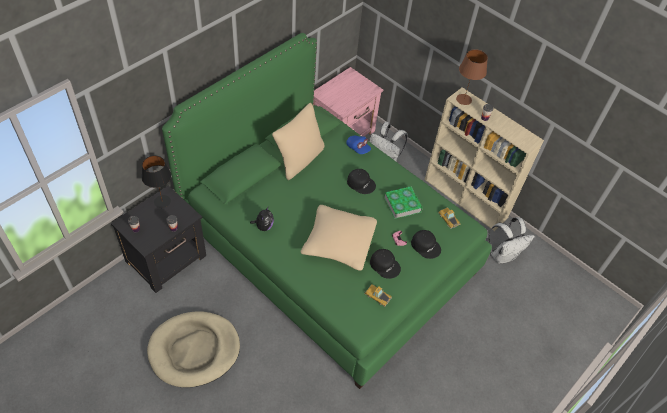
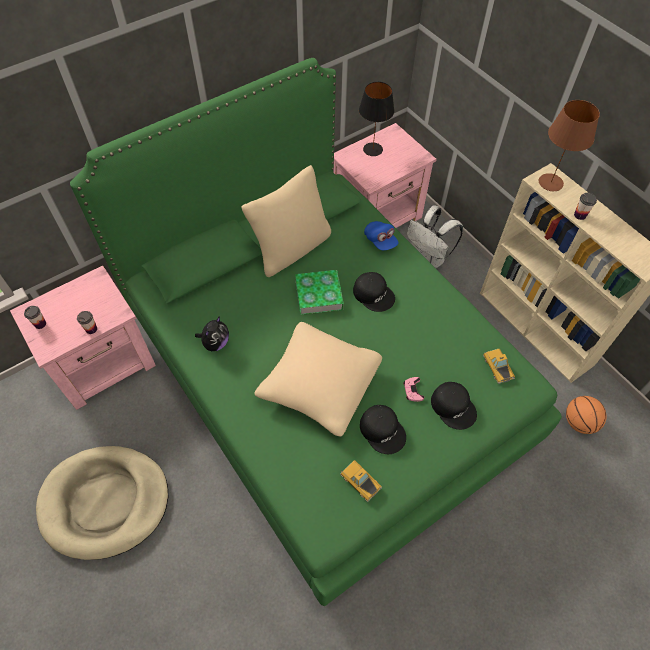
camera: 15 degrees right, 5 degrees up
(162, 201) = (87, 288): black table lamp -> black table lamp (373, 149)
(167, 258) = (104, 363): black nightstand -> pink nightstand
(402, 204) = (430, 335): book -> book (319, 295)
(503, 255) = (579, 422): white backpack -> basketball

